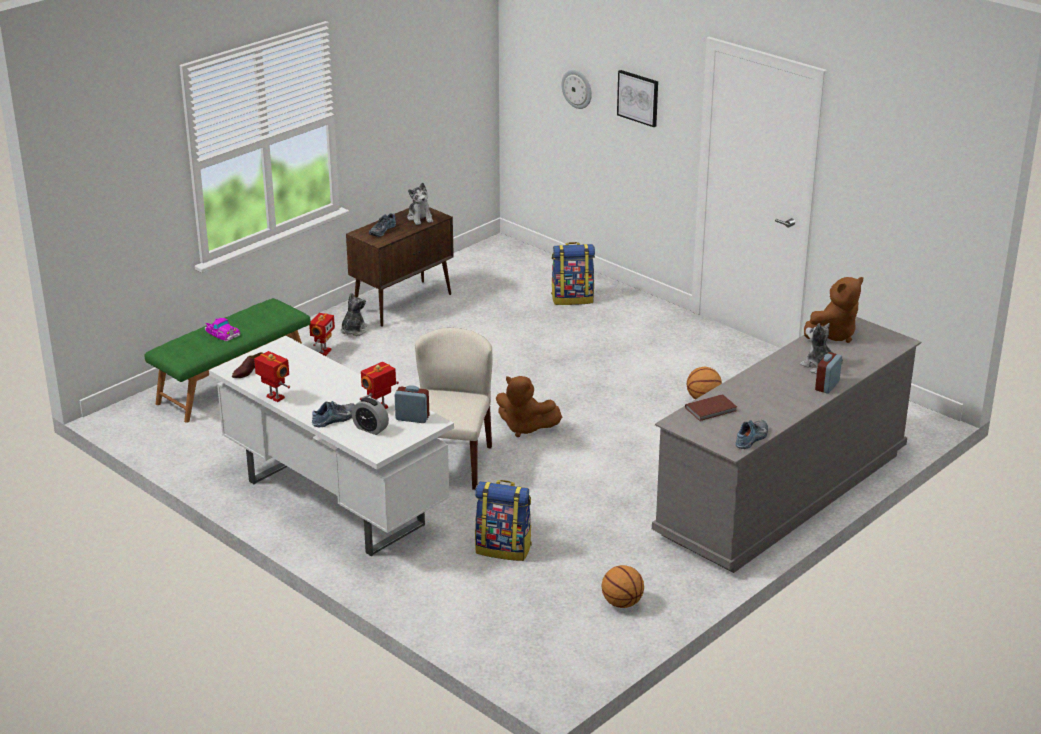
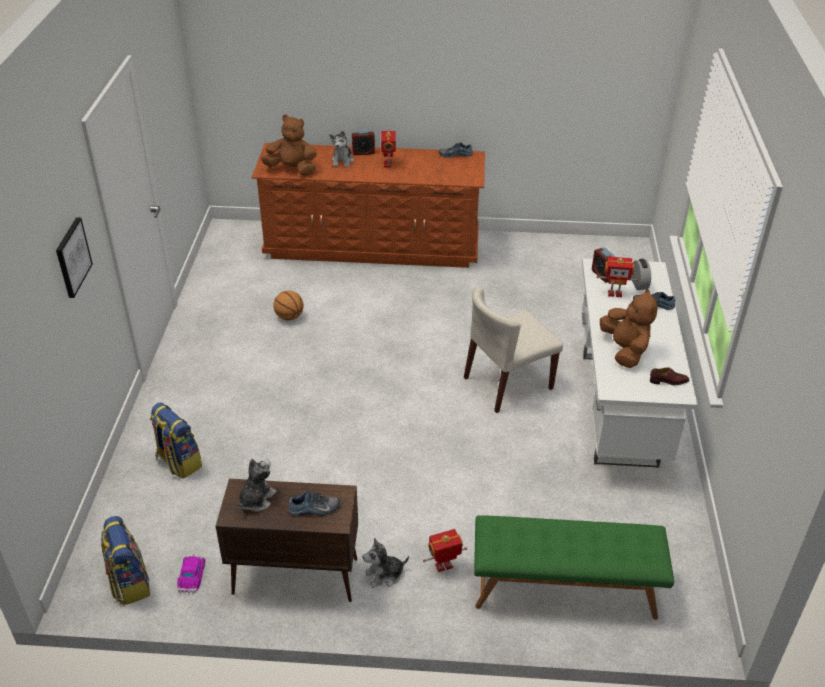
camera: 130 degrees left, 10 degrees up
(222, 333) = (583, 541): toy car -> toy car (191, 575)
(274, 398) = (675, 345): toy robot -> toy robot (388, 164)
(504, 549) = (559, 313): backpack -> backpack (129, 582)
(525, 428) = (421, 375): brown plush toy -> brown plush toy (625, 350)
(577, 89) = (39, 330): wall clock -> none
(621, 603) = (545, 254): basketball -> none
(712, 410) = (442, 175): brown book -> none
(782, 493) = (372, 246): grey dresser -> brown dresser

